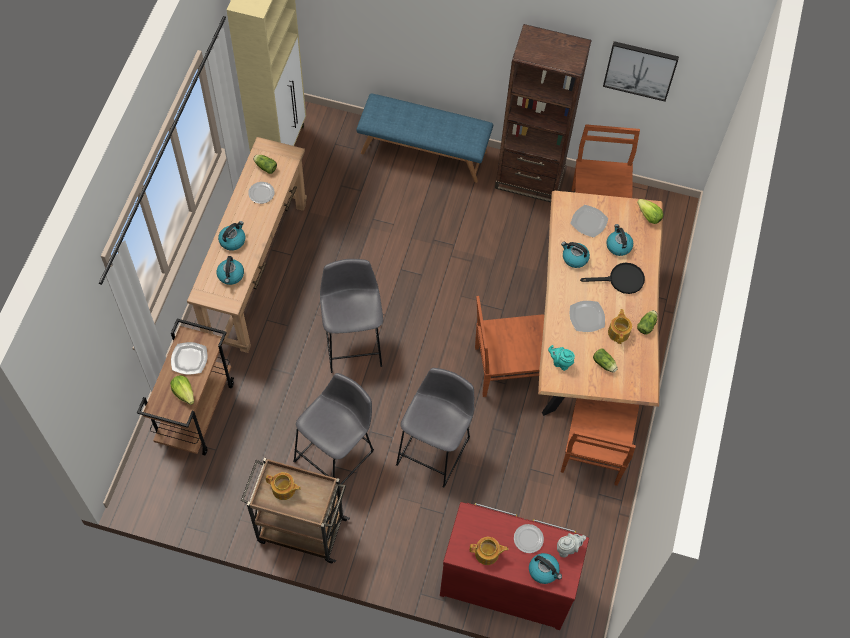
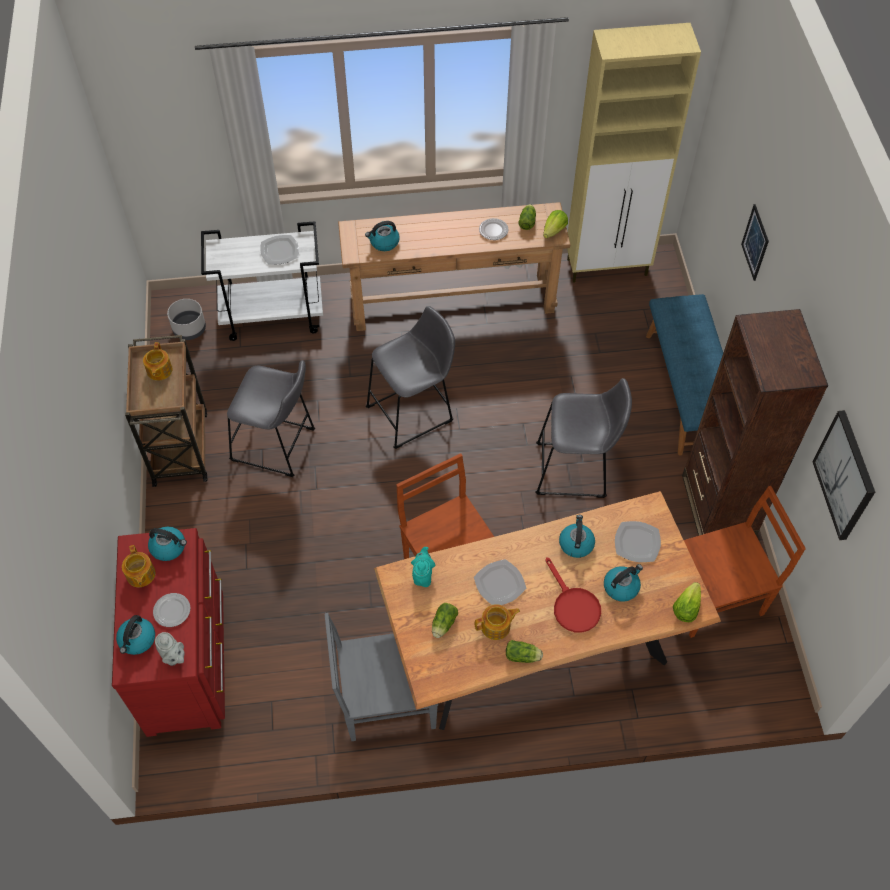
camera: 70 degrees right, 5 degrees down
(172, 486) = (189, 328): none -> grey planter
(184, 393) = (241, 261): lettuce -> lettuce (554, 231)
(195, 412) = (273, 315): brown cart -> white cart
(232, 240) = (425, 229): kettle -> kettle (169, 547)
(421, 25) = (755, 242): none -> picture
(435, 448) = (321, 533): grey stool -> grey stool (575, 471)
(593, 451) = (385, 699): brown chair -> grey chair
(621, 280) = (572, 605): black frying pan -> red frying pan

